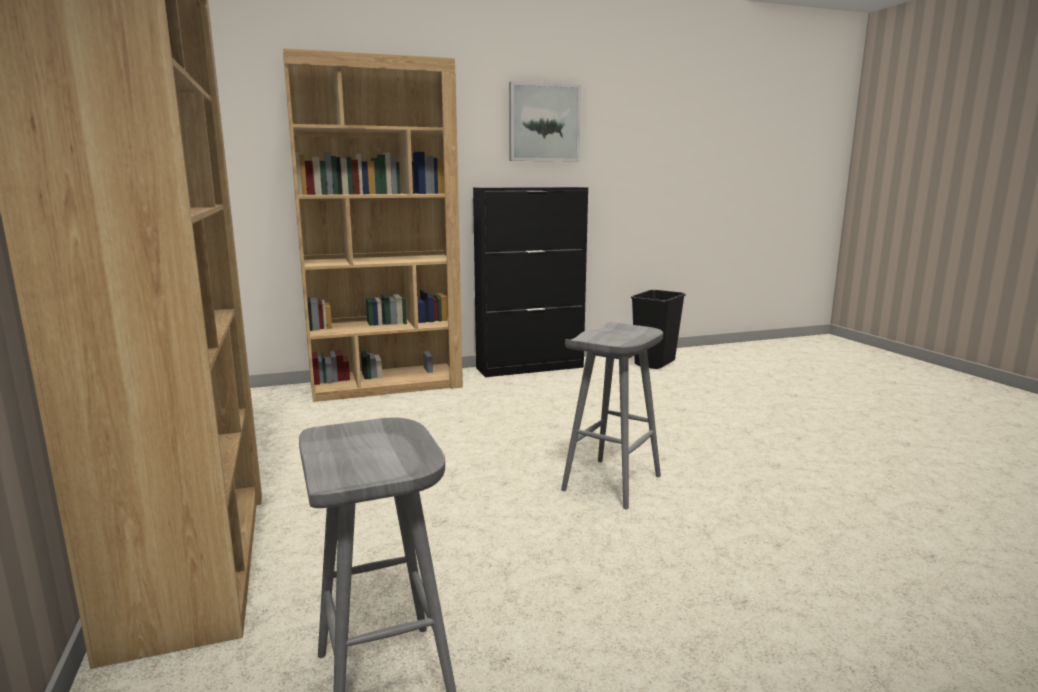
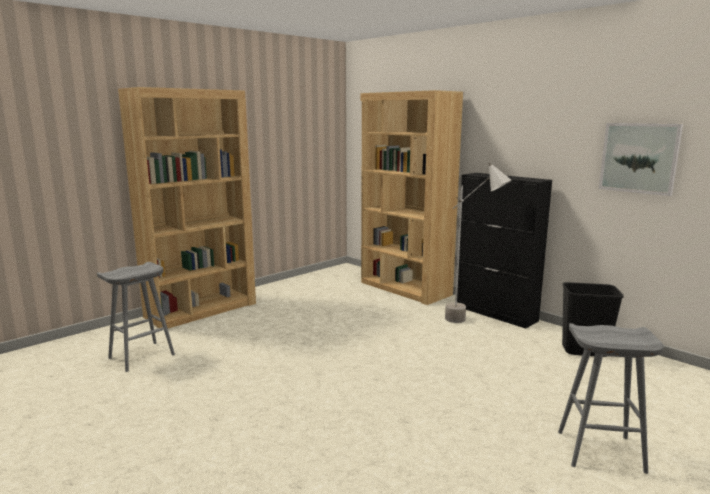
camera: 65 degrees right, 0 degrees up
(543, 382) = (471, 322): none -> grey floor lamp
(544, 123) = (534, 126): picture -> picture (639, 158)
(612, 483) = (325, 369): grey stool -> grey stool (599, 452)

